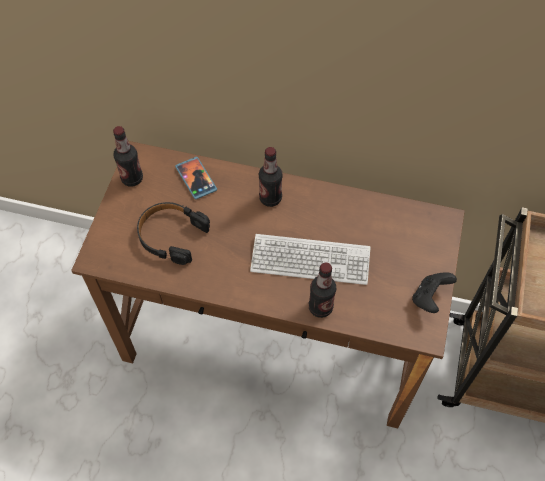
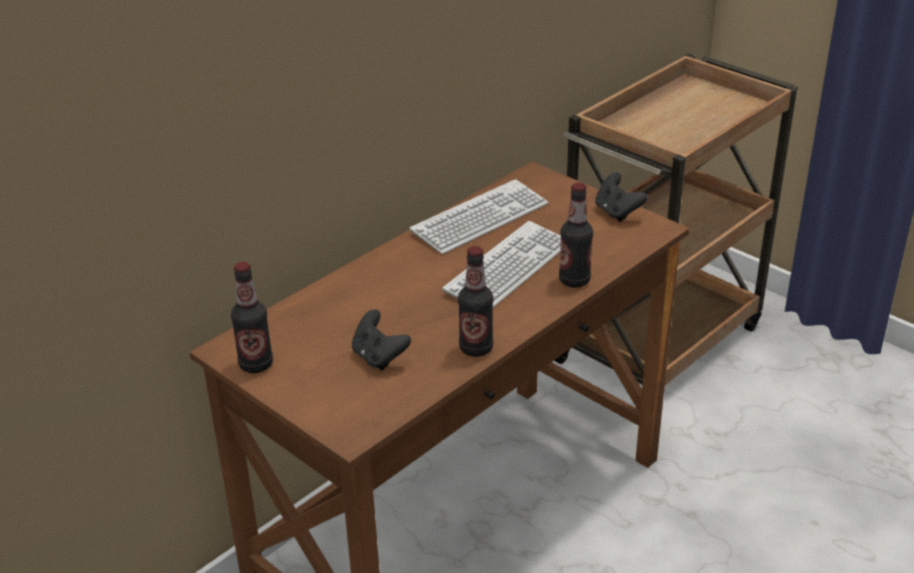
camera: 60 degrees left, 25 degrees down
(171, 235) = (379, 357): black headphones -> black game controller
(196, 179) = (313, 313): phone -> none
(270, 198) = (399, 269): bottle -> bottle (476, 348)
(361, 215) = (480, 219): none -> keyboard

